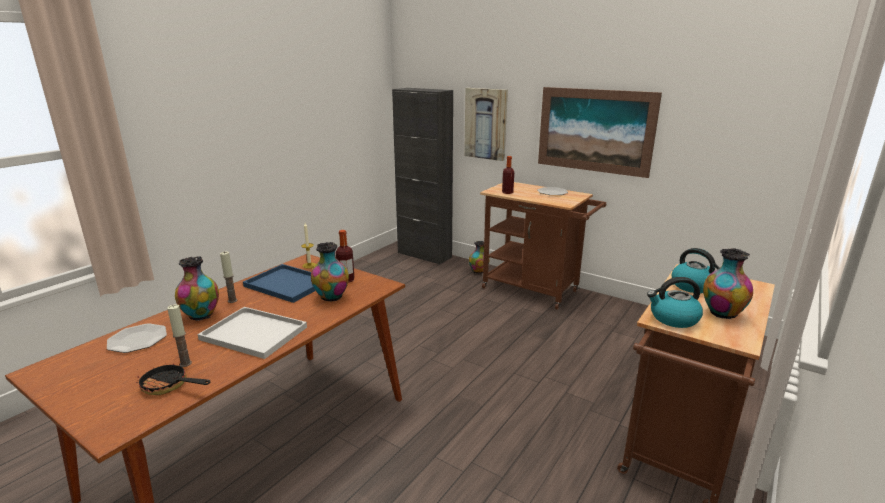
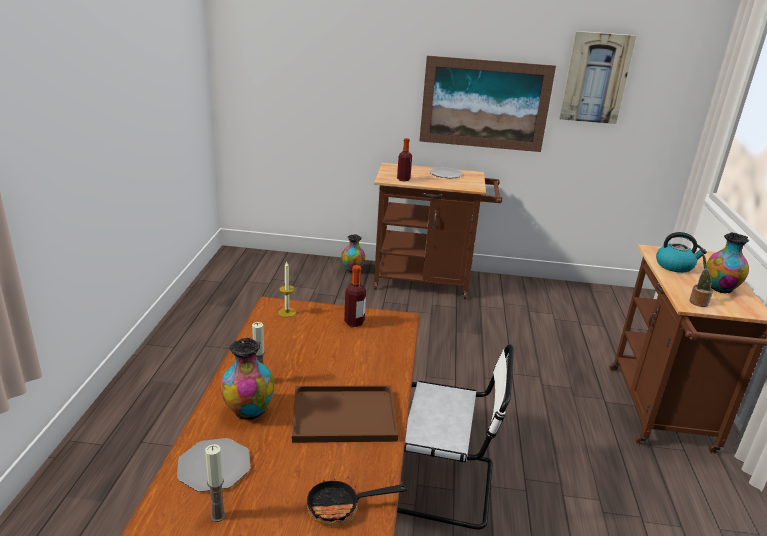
camera: 30 degrees left, 5 degrees up
(185, 363) = (320, 475): candle -> candle (218, 515)
(251, 333) = (342, 416): white tray -> brown tray
(286, 284) = (293, 344): blue tray -> none
(331, 297) = (367, 348): vase -> none
(397, 442) = (444, 485): none -> white chair
(424, 255) = (273, 259): black cabinet -> none
(486, 124) = (351, 96): picture -> picture (595, 78)
(673, 318) = (697, 301): kettle -> potted plant

